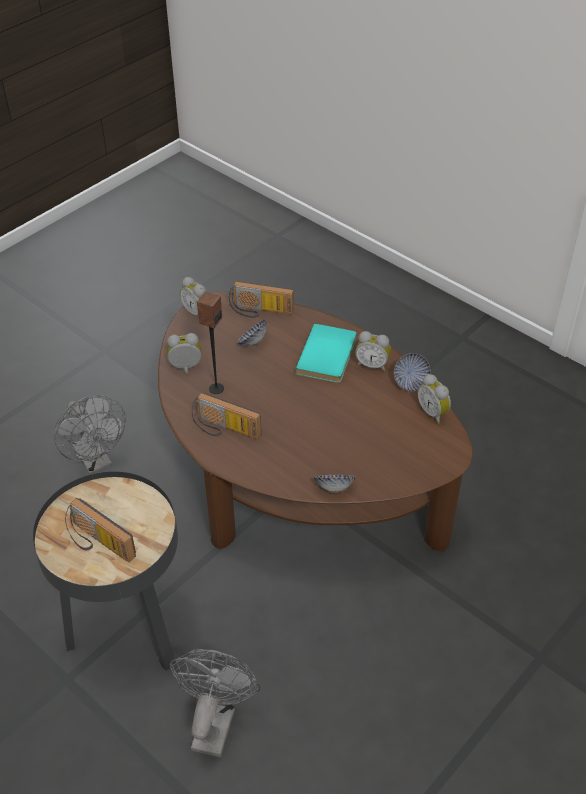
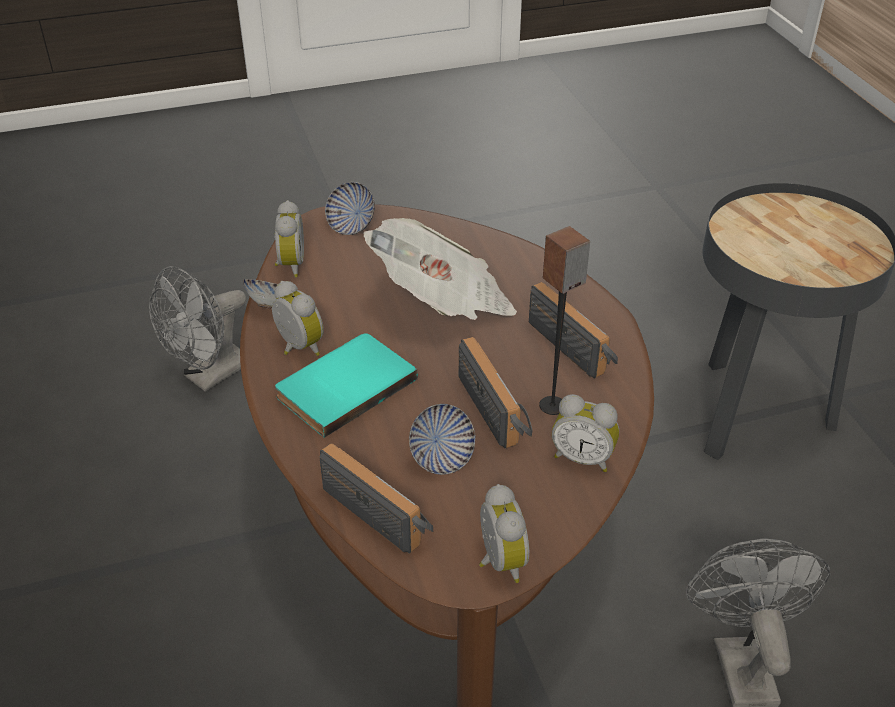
camera: 150 degrees left, 5 degrees down
(97, 543) = (812, 232): radio -> radio (499, 409)
(215, 721) = (686, 309): grey fan -> grey fan (210, 376)
(320, 426) = (443, 302): none -> newspaper
(334, 488) = (485, 239): bowl -> bowl (351, 226)

